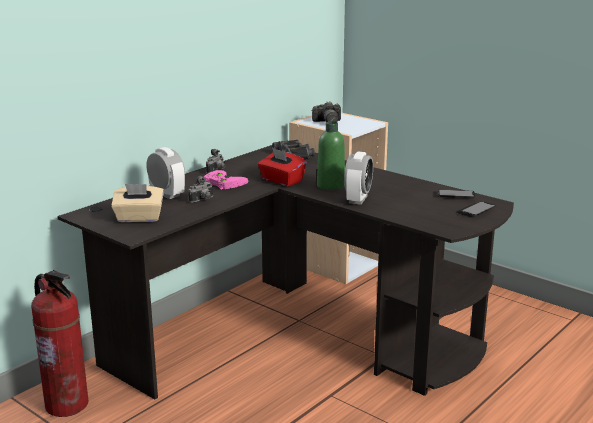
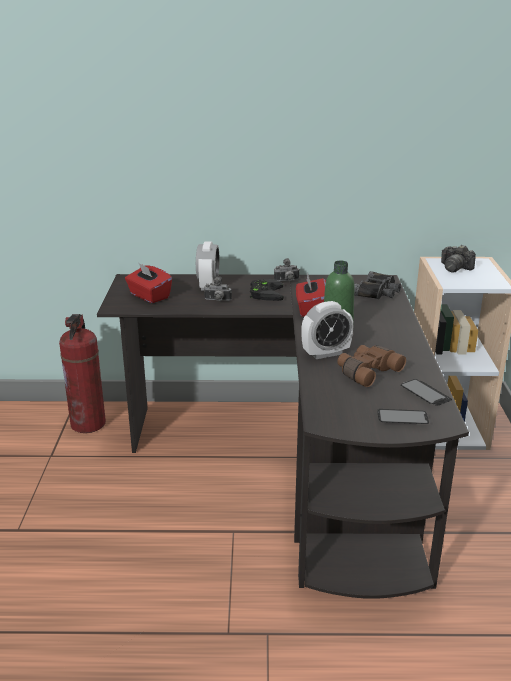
camera: 50 degrees right, 5 degrees up
(139, 218) = (149, 296): beige tissue box -> red tissue box
(222, 183) = (265, 292): pink game controller -> black game controller
(404, 198) = (367, 372): none -> brown binoculars

